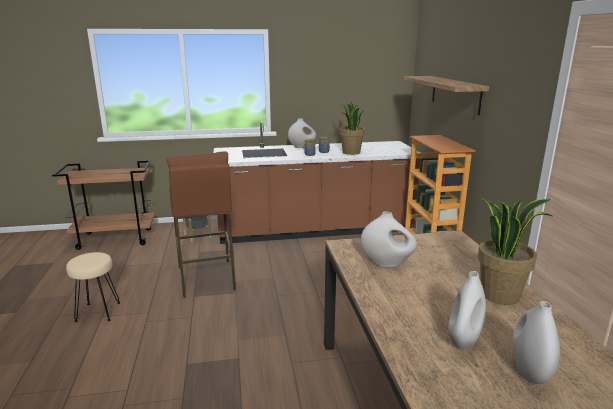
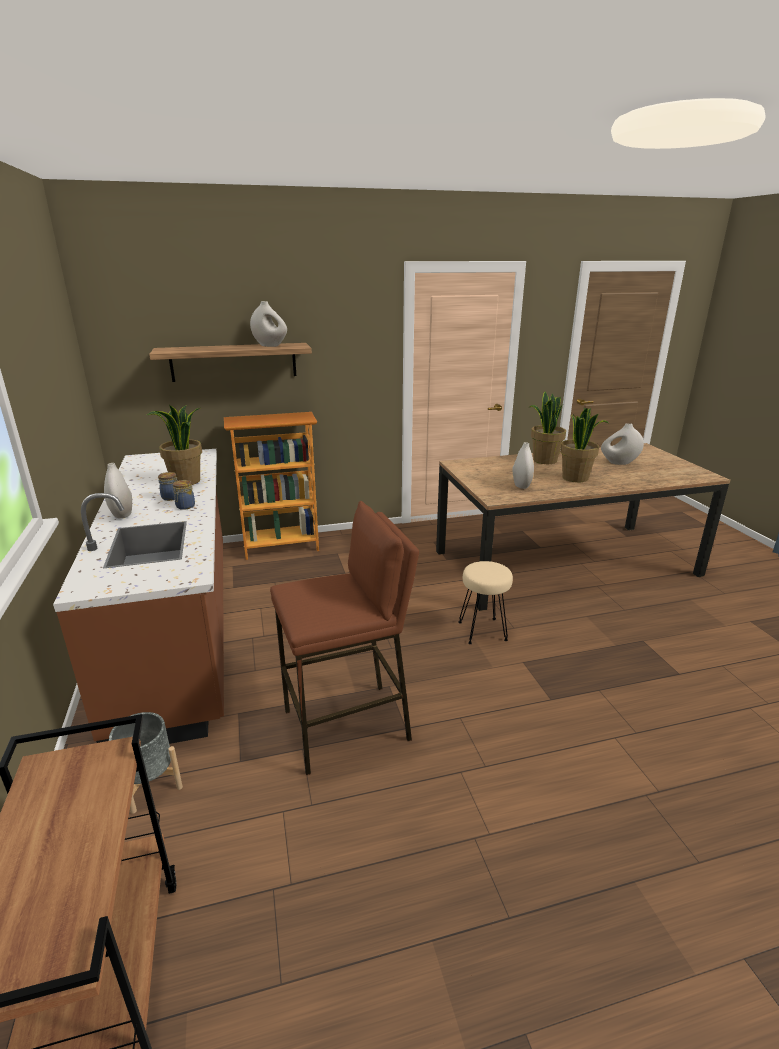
camera: 95 degrees left, 5 degrees up
(98, 312) = (480, 846): beige stool -> beige stool (483, 631)
(424, 305) = (575, 478): none -> potted plant
(463, 340) = (605, 472): white vase -> white vase (270, 345)

